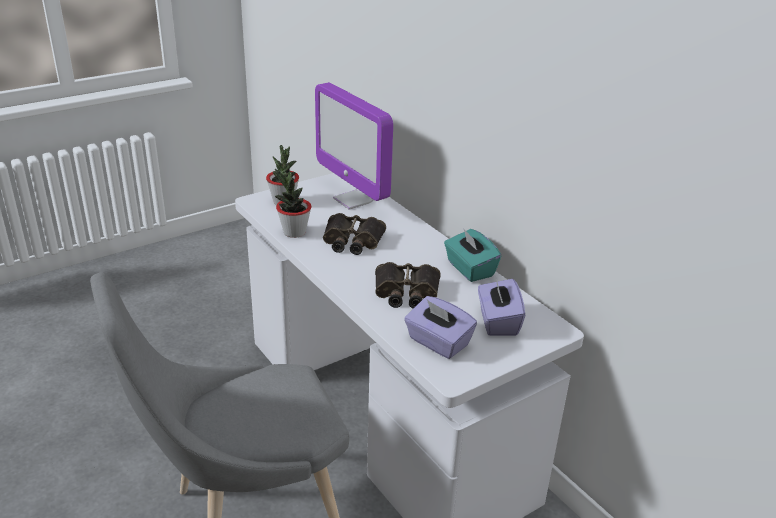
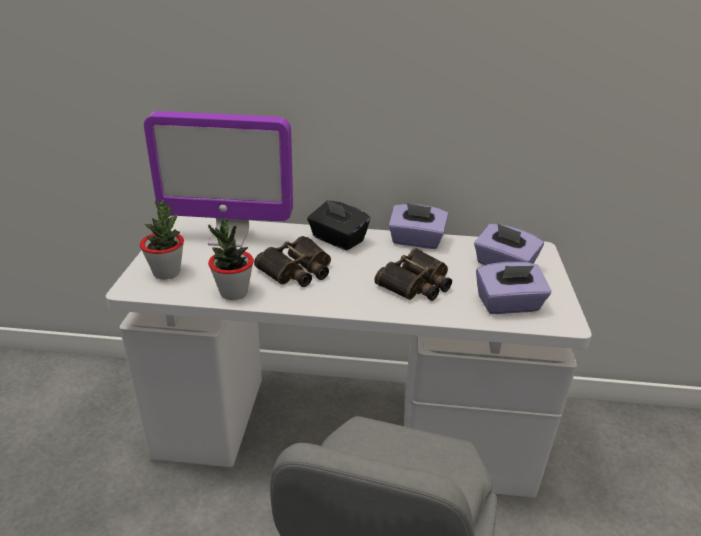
camera: 50 degrees left, 0 degrees up
(416, 237) = (337, 240): none -> black tissue box
(469, 269) = (416, 241): turquoise tissue box -> purple tissue box

